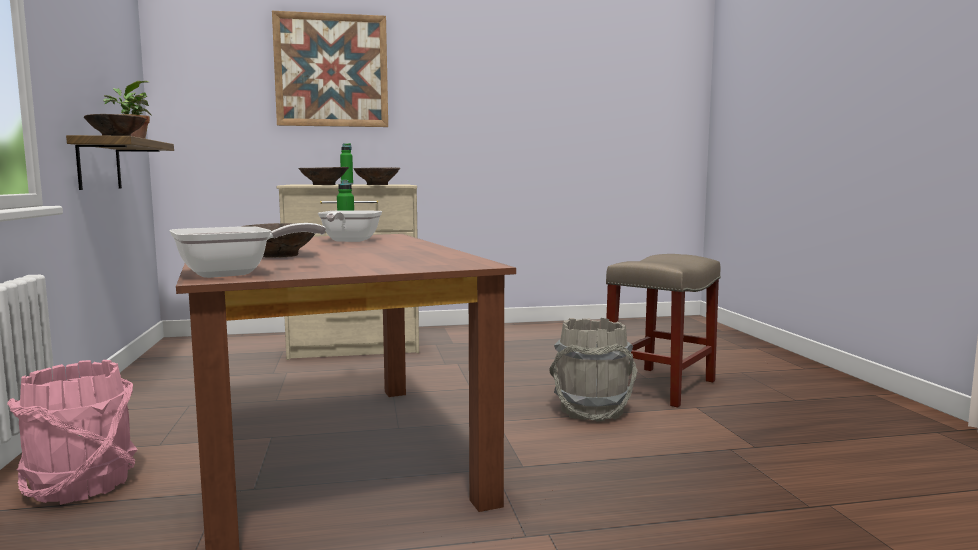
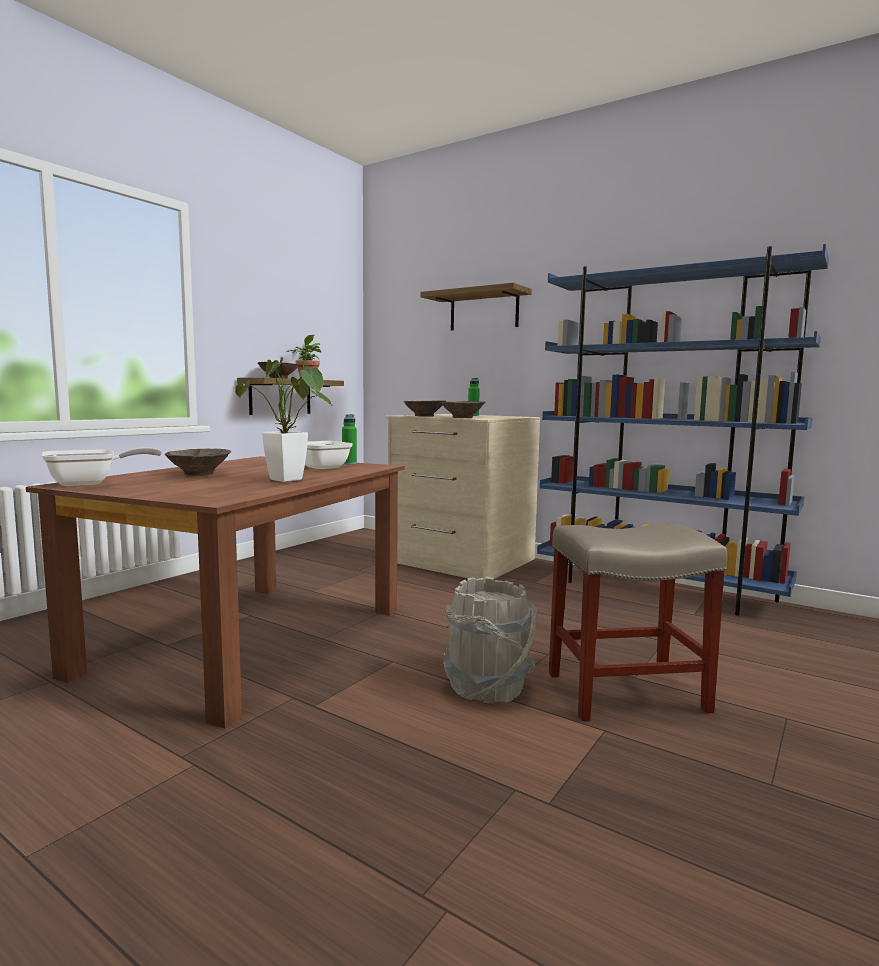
camera: 45 degrees right, 0 degrees up
(81, 485) = (127, 609): pink bucket -> none
(235, 273) = (90, 483): frying pan -> frying pan turned 45 degrees counterclockwise
(331, 70) = (484, 311): picture -> shelf
(410, 249) = (290, 480): none -> potted plant
(539, 328) = (657, 589): none -> blue bookcase

